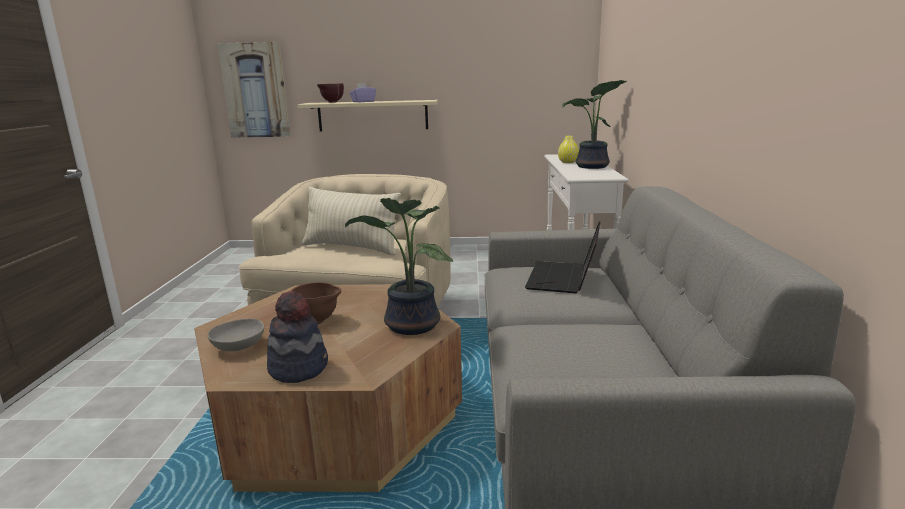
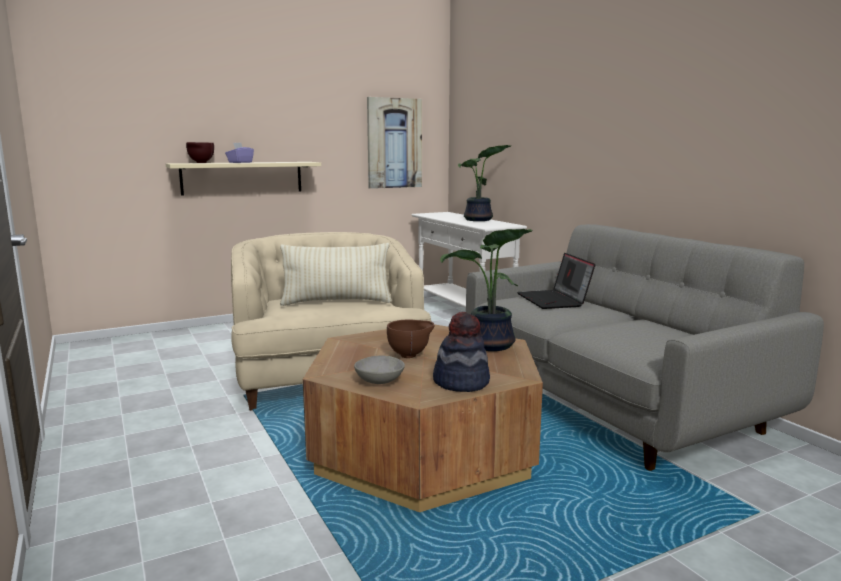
camera: 30 degrees left, 5 degrees down
(255, 90) = (99, 148): picture -> picture (394, 143)
(568, 162) = (450, 218): yellow vase -> none

